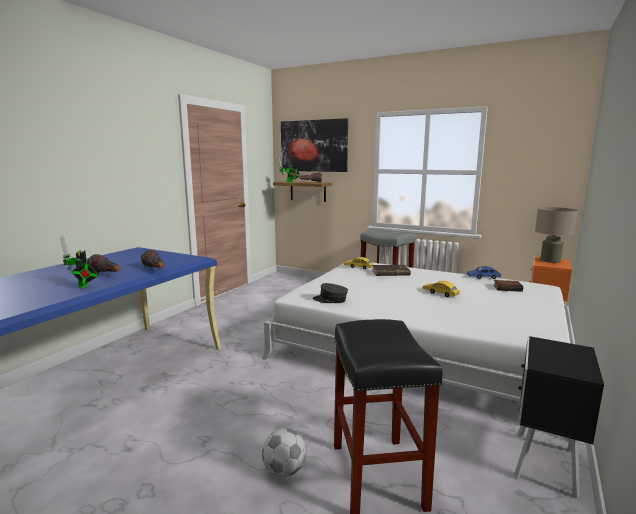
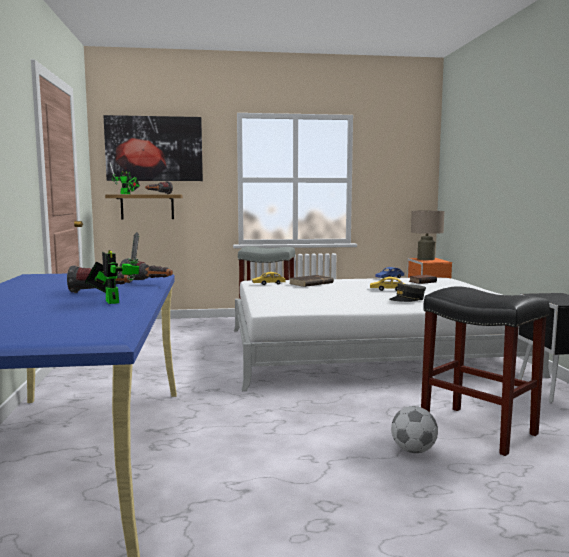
camera: 35 degrees left, 5 degrees down
(83, 286) = (111, 301): toy robot -> toy robot turned 150 degrees counterclockwise
(330, 300) = (308, 306): grey cap -> grey cap (407, 299)

